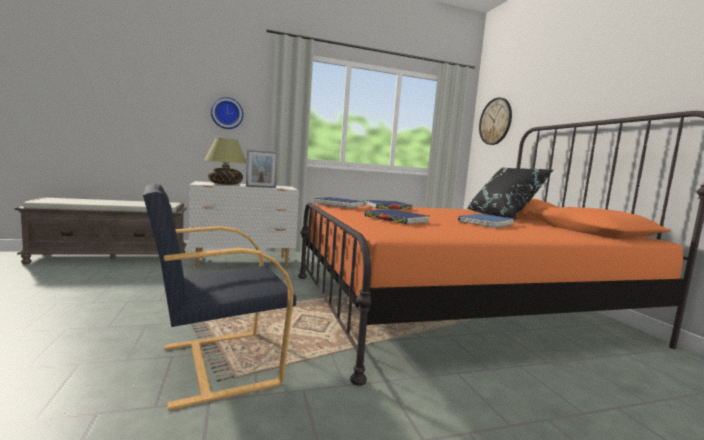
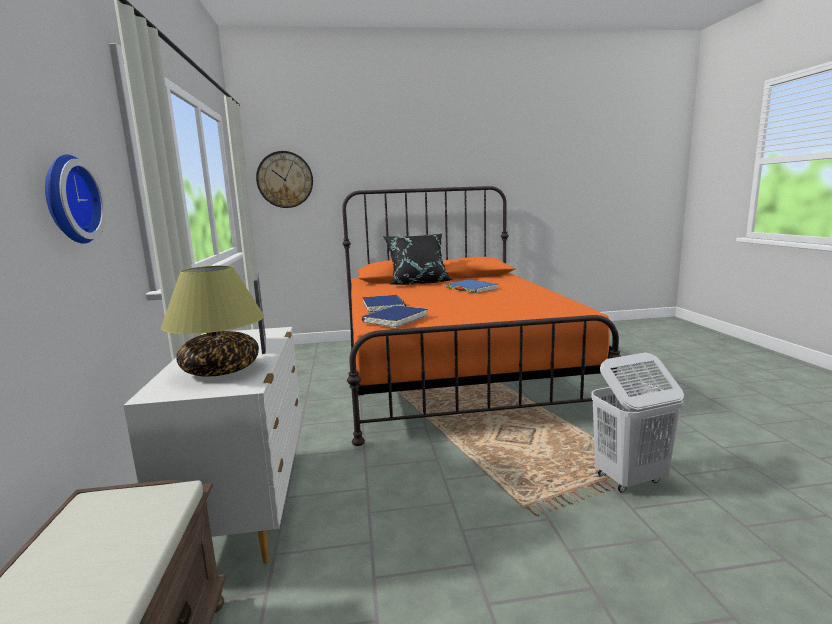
camera: 80 degrees left, 5 degrees up
(216, 364) = (629, 479): black armchair -> white laundry basket
(396, 220) = (490, 306): blue book -> none

